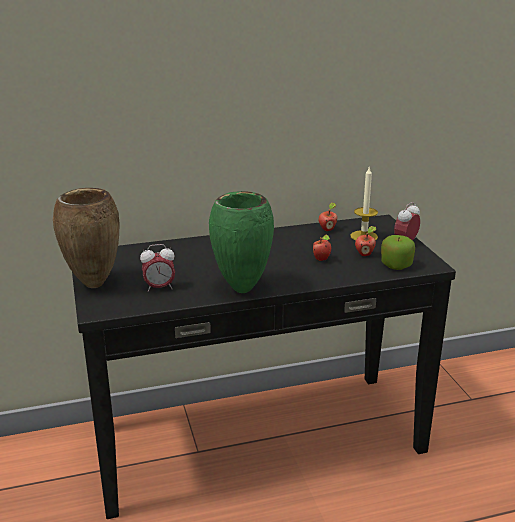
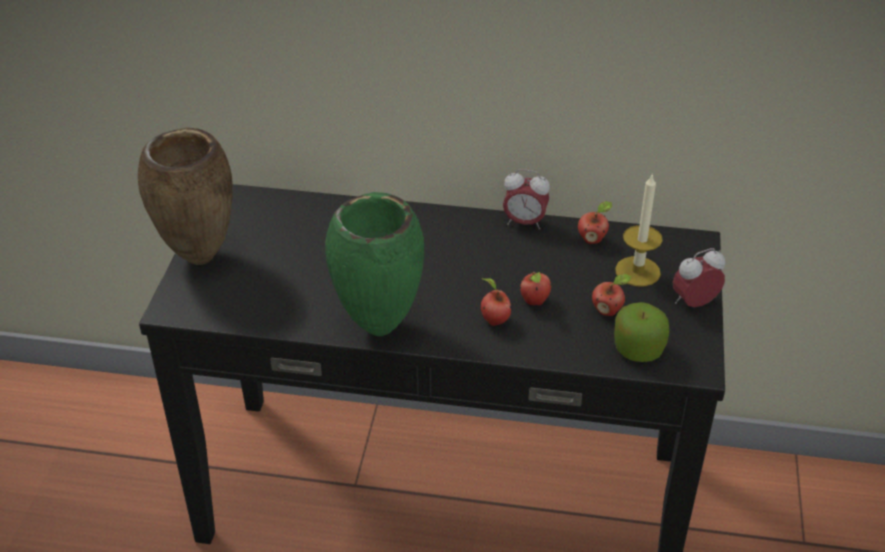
camera: 25 degrees right, 15 degrees up
(159, 288) = (275, 290): alarm clock -> alarm clock (524, 222)
(306, 271) = (493, 320): none -> apple

